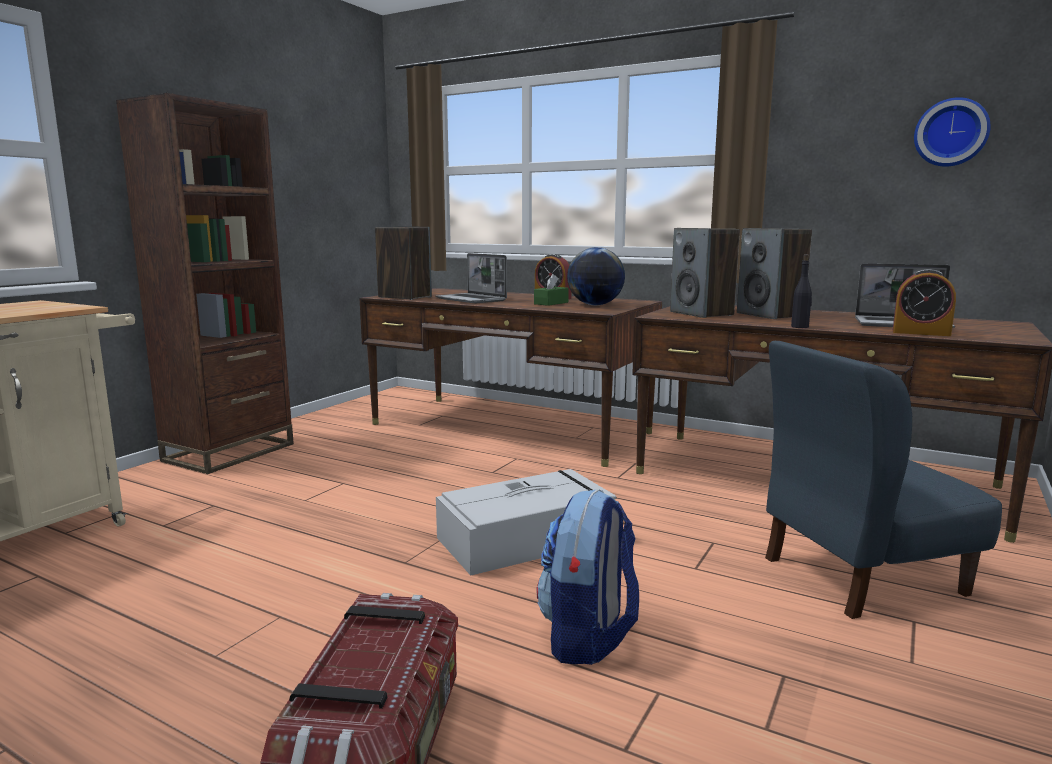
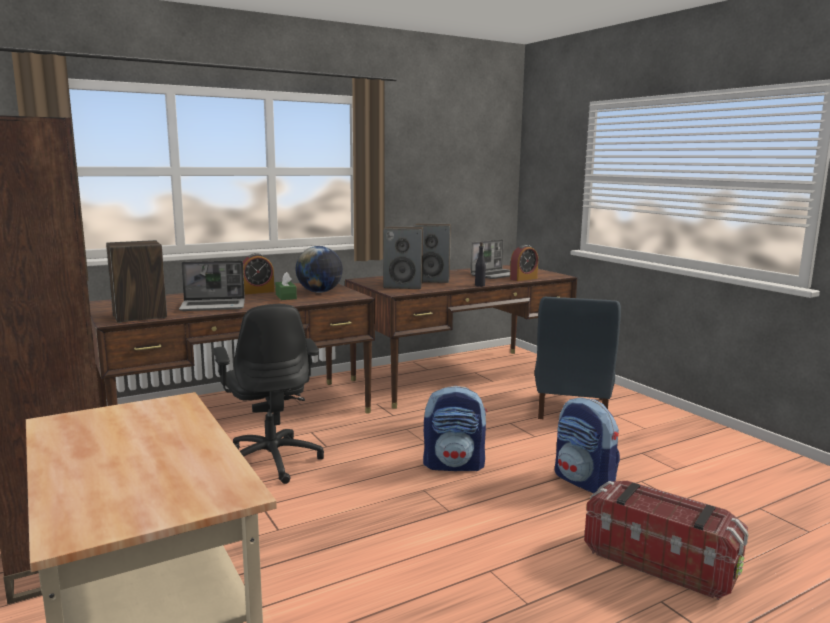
camera: 60 degrees left, 0 degrees up
(434, 462) = (271, 461): none -> black office chair
(527, 538) = (454, 465): grey storage box -> backpack
(951, 133) = (467, 161): wall clock -> none

